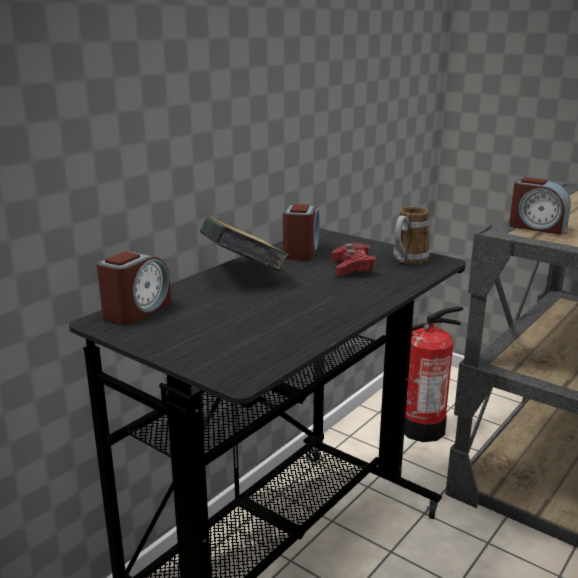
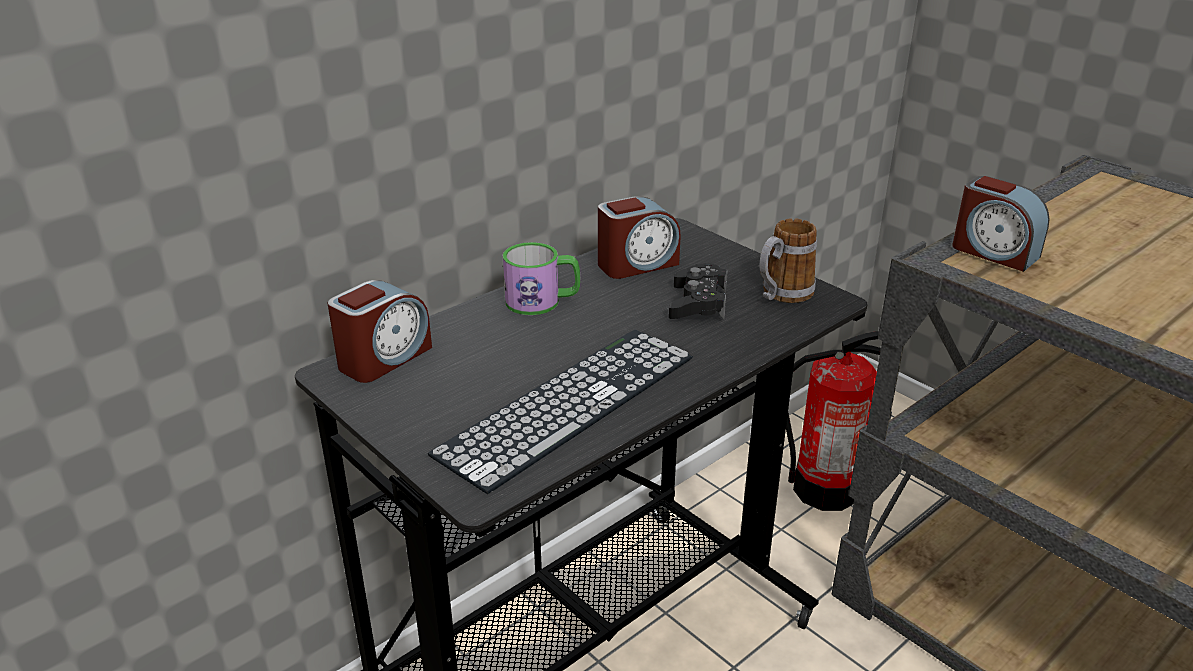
camera: 10 degrees right, 10 degrees up
(243, 273) = (542, 301): book -> mug
(286, 324) = (569, 404): none -> keyboard
(301, 251) = (637, 264): alarm clock -> alarm clock turned 45 degrees clockwise
(352, 267) = (698, 303): red game controller -> black game controller

